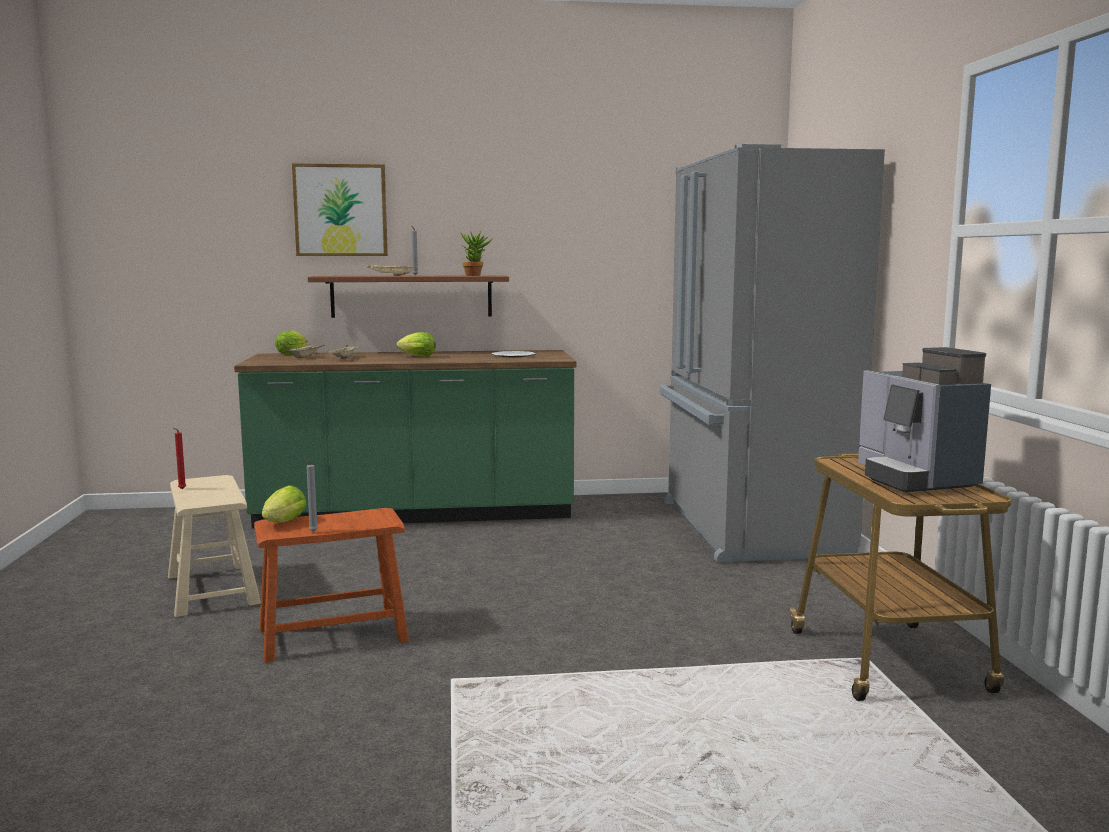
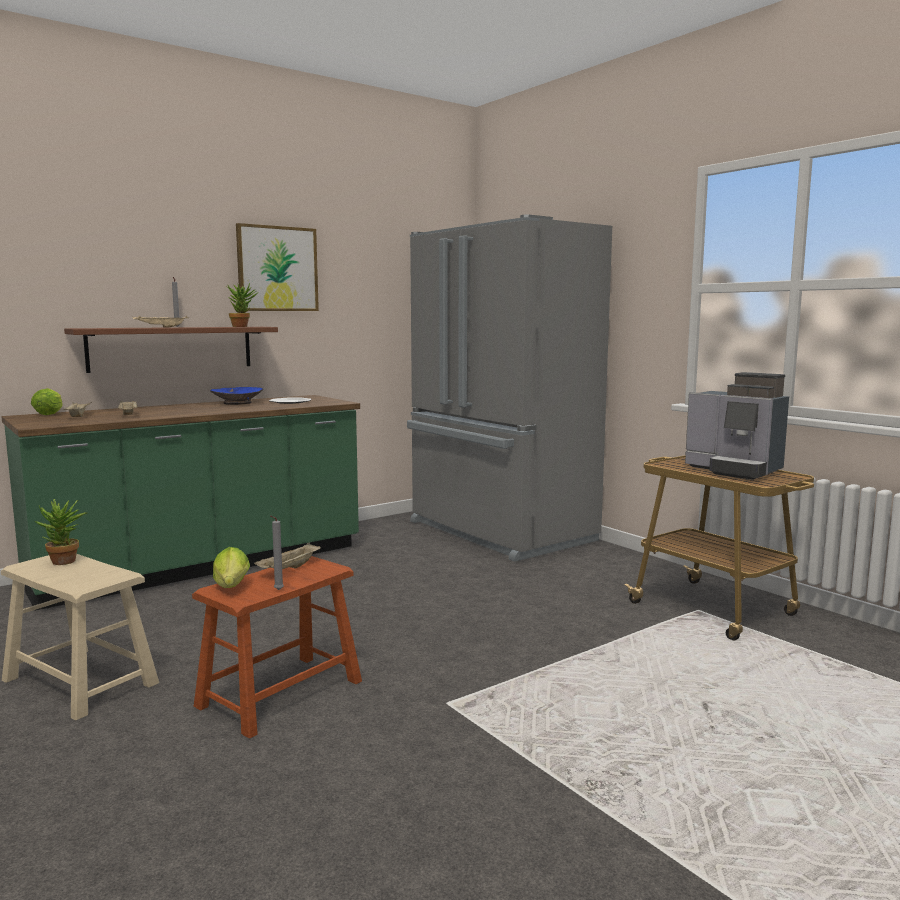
camera: 30 degrees left, 0 degrees up
(181, 489) = (36, 574): red candle -> none
(212, 483) = (65, 563): none -> potted plant
(340, 210) = (92, 258): picture -> picture (277, 269)
(352, 516) = (289, 569): none -> beige tray
(416, 356) = (198, 408): lettuce -> none
(464, 353) = (237, 403): none -> blue bowl

